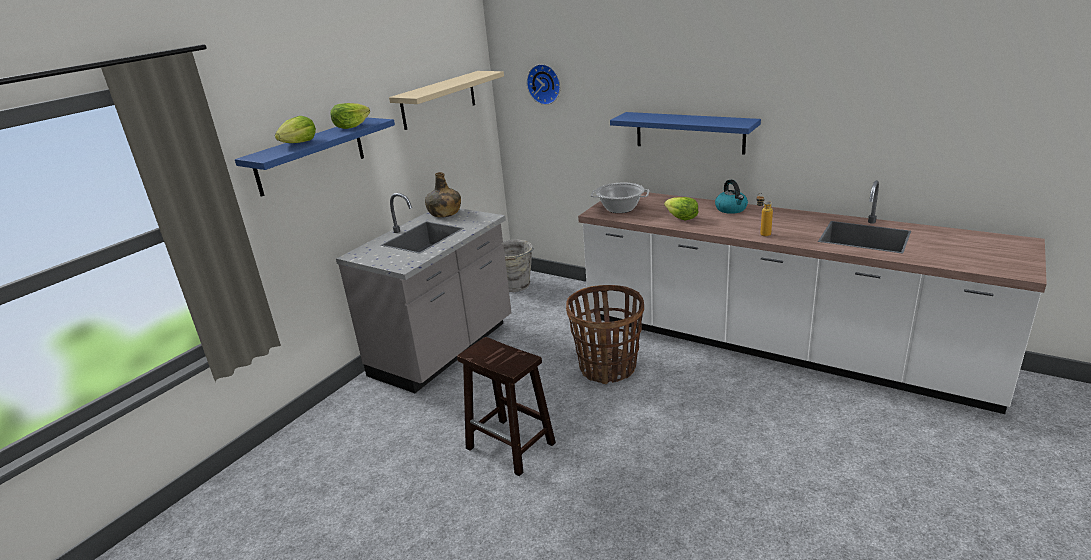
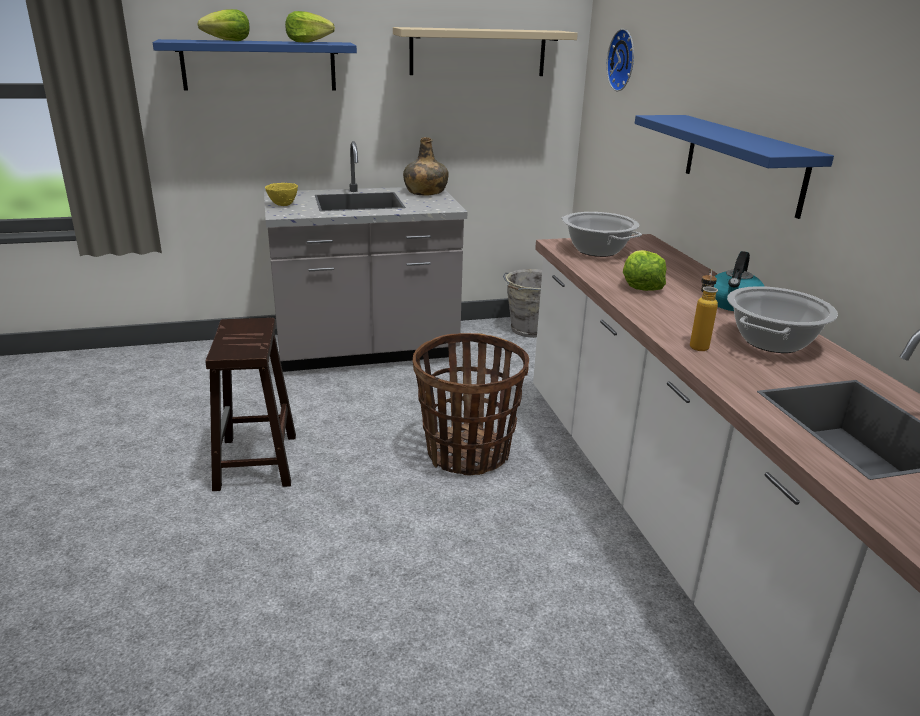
camera: 40 degrees right, 0 degrees up
(383, 260) = (283, 205): none -> yellow bowl
(779, 219) = (772, 342): none -> cooking pot

